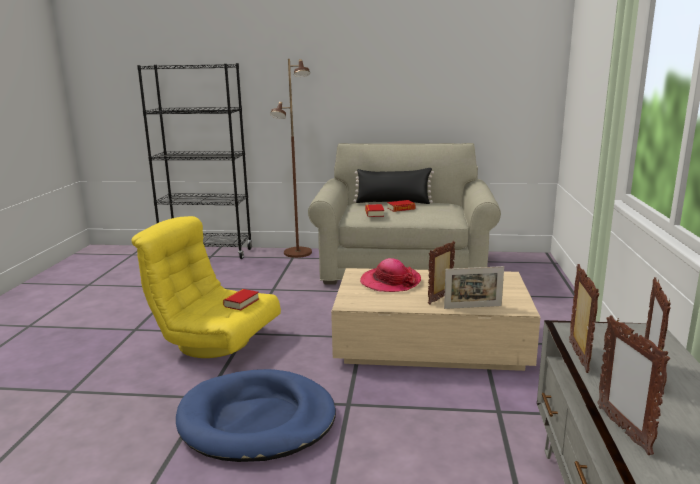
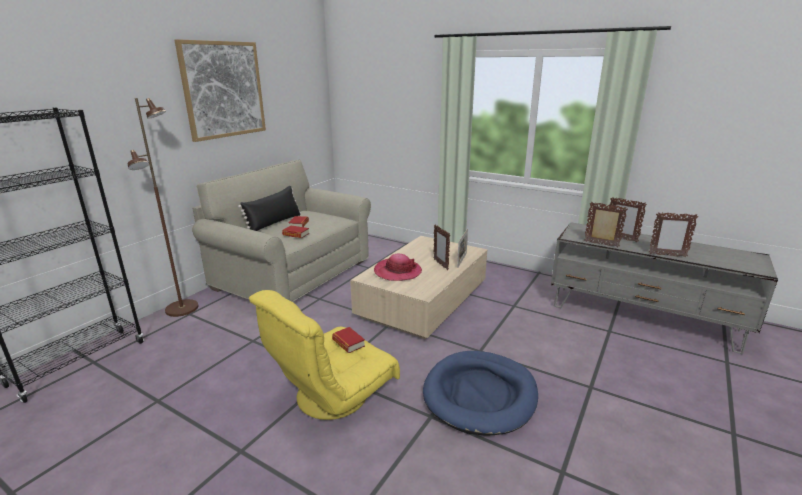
camera: 65 degrees left, 5 degrees up
(393, 56) = (223, 90): none -> picture

